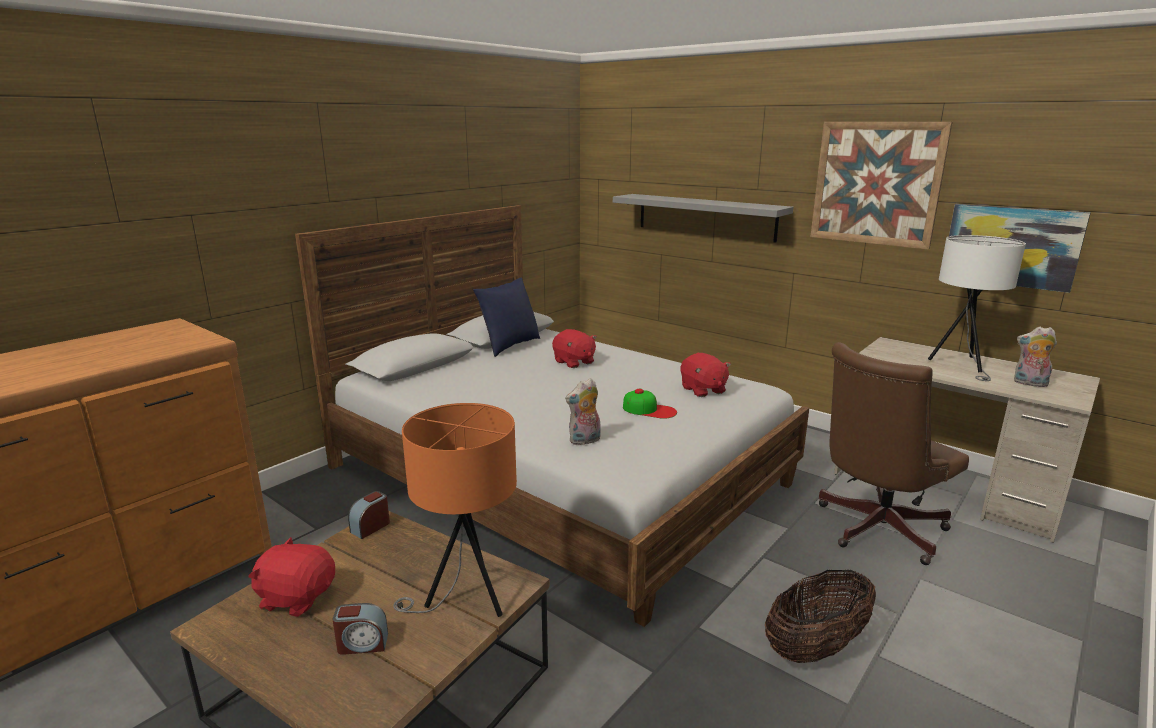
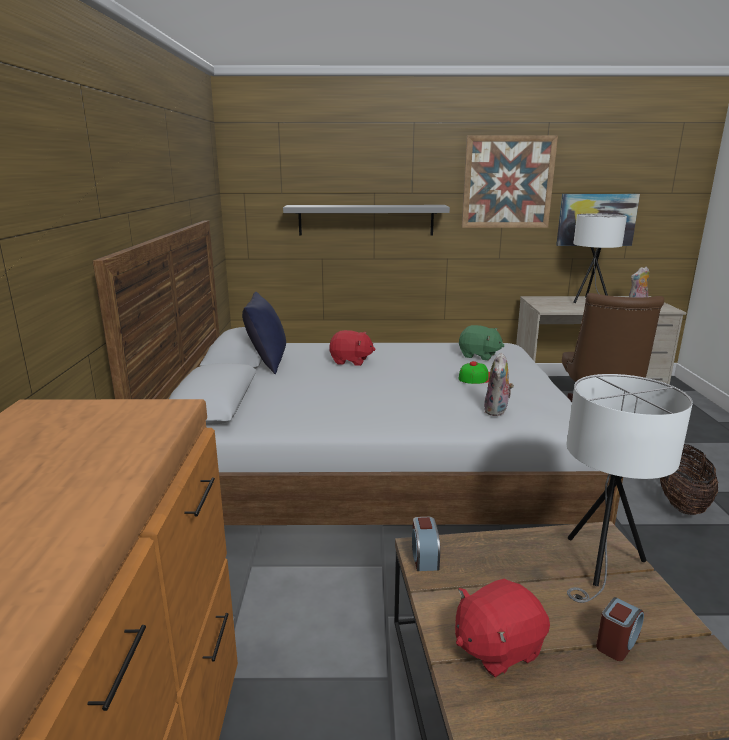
camera: 40 degrees left, 0 degrees up
(465, 598) = (600, 564): orange table lamp -> white table lamp
(703, 390) = (479, 355): red plush toy -> green plush toy

